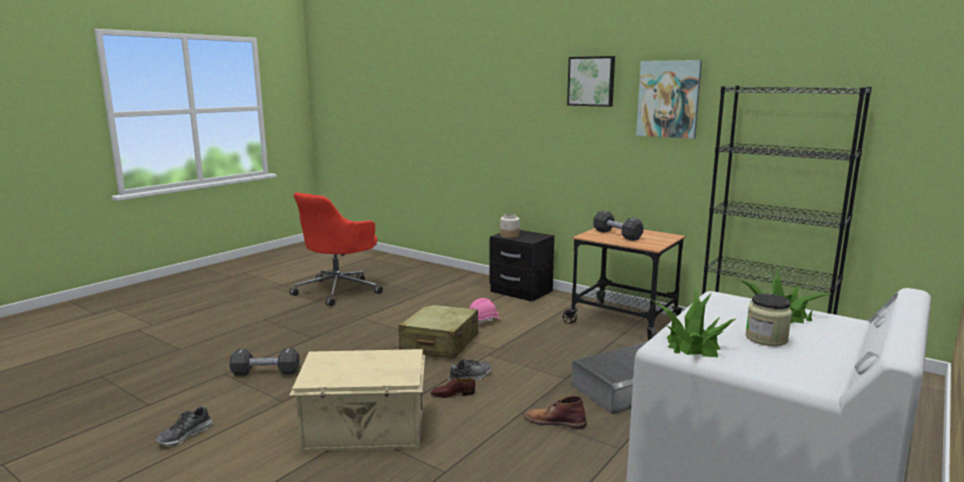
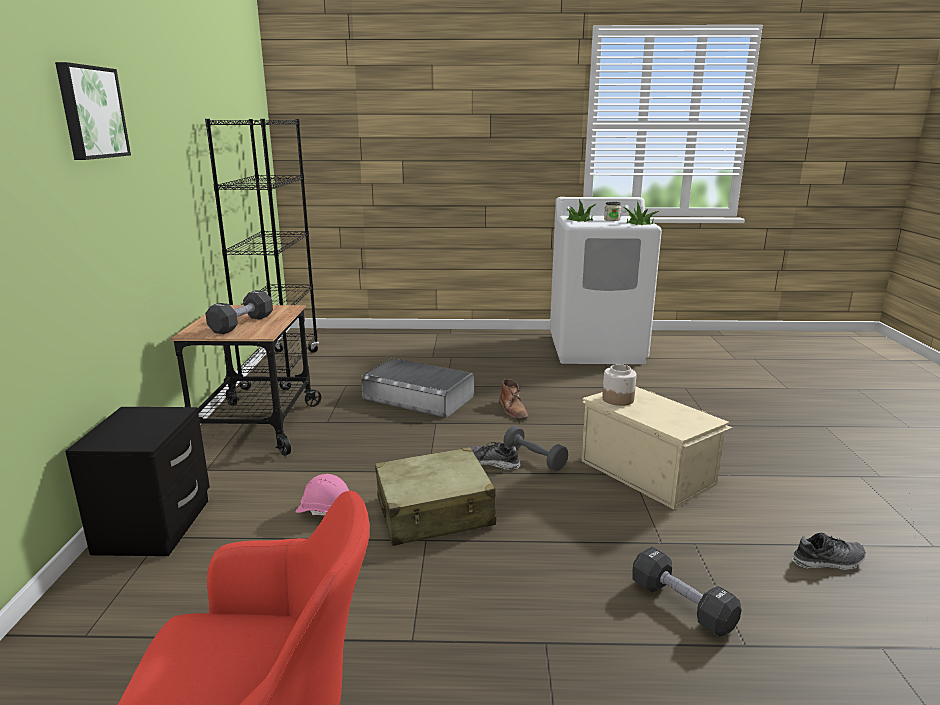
camera: 125 degrees left, 5 degrees up
(453, 394) = (534, 459): brown shoe -> grey dumbbell
(509, 235) = (141, 435): jar -> jar (618, 399)
(668, 99) = (162, 138): picture -> none

